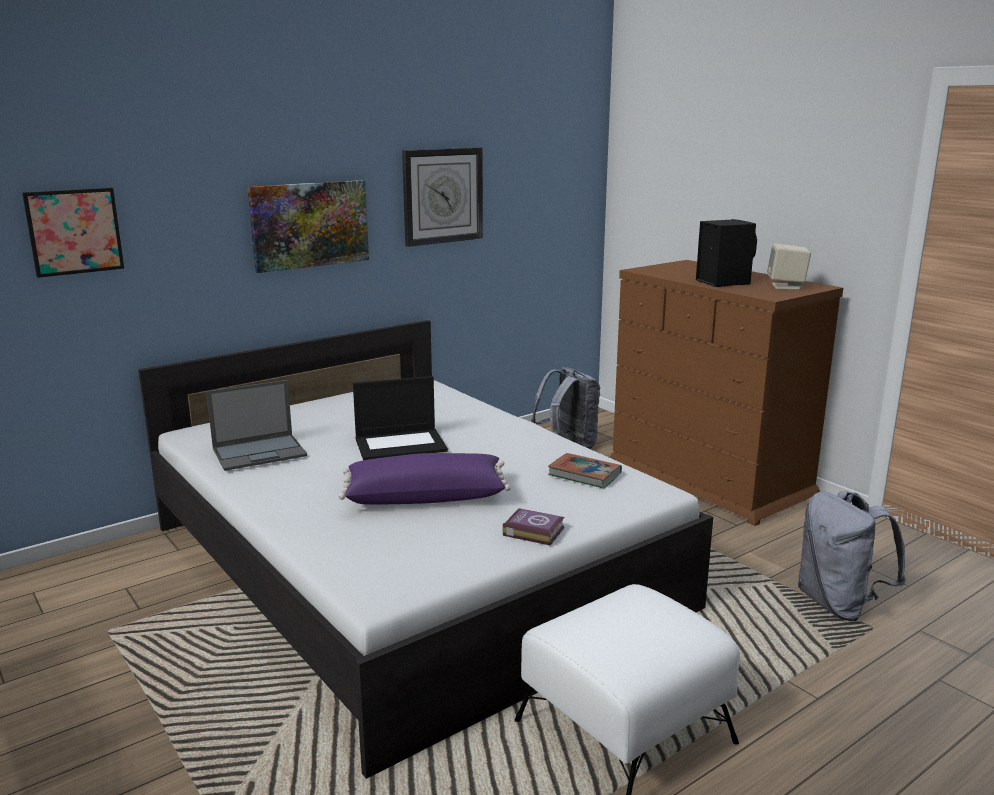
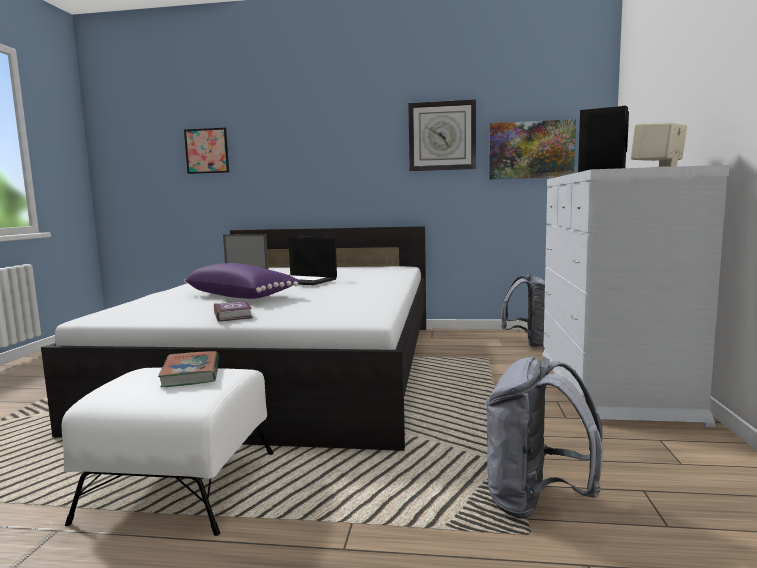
camera: 45 degrees right, 10 degrees down
(309, 224) = (339, 153): picture -> picture (531, 150)
(584, 475) = (348, 304): book -> book (191, 373)
(710, 478) = (612, 385): brown dresser -> white dresser

